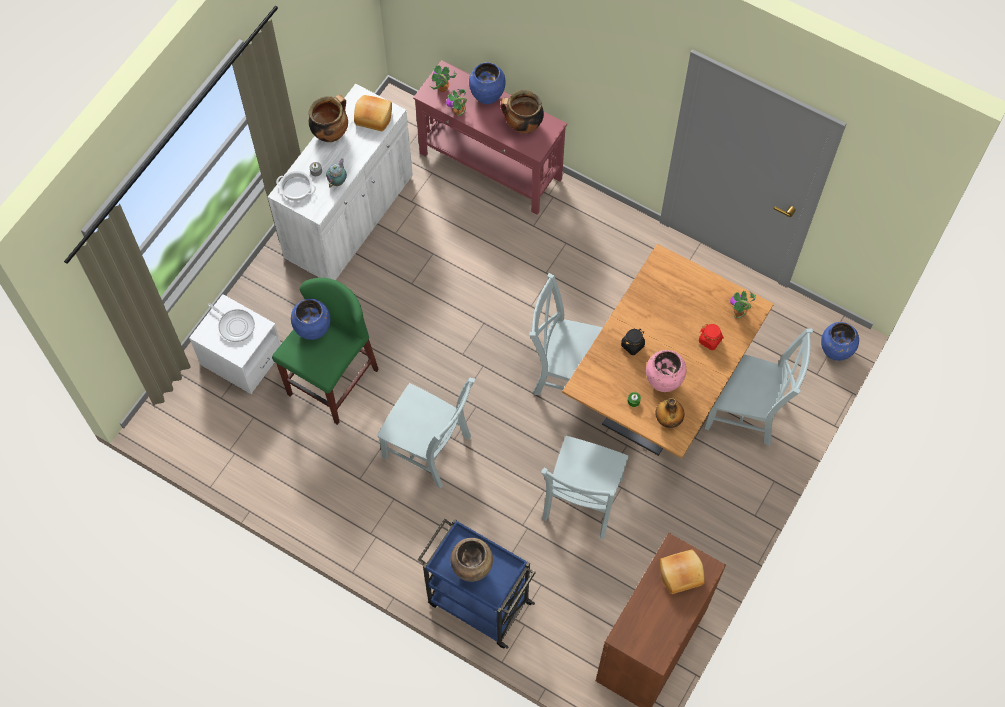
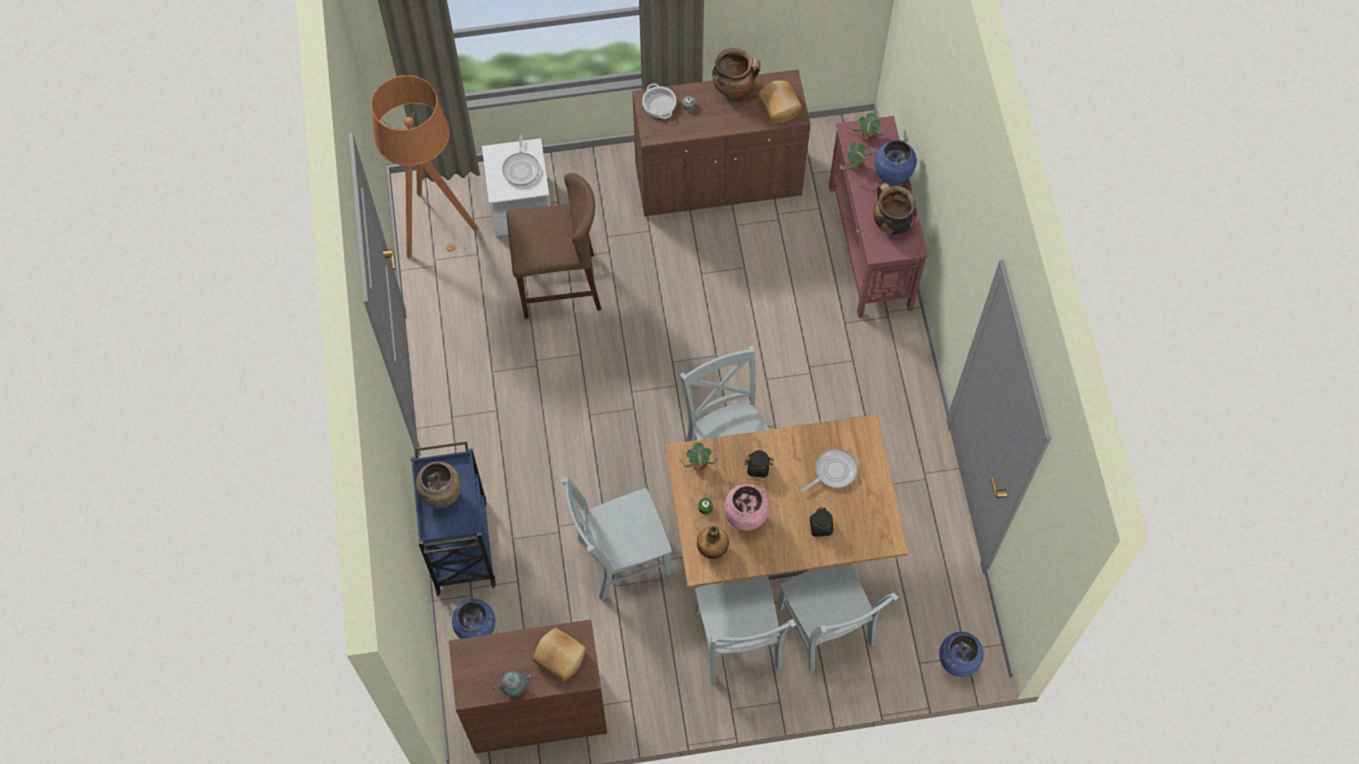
camera: 50 degrees right, 0 degrees up
(201, 430) = (434, 227): none -> orange floor lamp
(313, 330) = (554, 221): blue vase -> blue vase (477, 629)
(332, 382) = (559, 286): green stool -> brown stool
(338, 181) = (694, 128): teapot -> teapot (515, 687)
(349, 217) = (718, 181): white cabinet -> brown cabinet
(430, 449) = (564, 403): grey chair -> grey chair (738, 643)
(676, 302) = (833, 471): none -> frying pan
(710, 340) = (821, 527): red jar -> black jar
(739, 312) = (871, 531): potted plant -> potted plant (698, 466)

